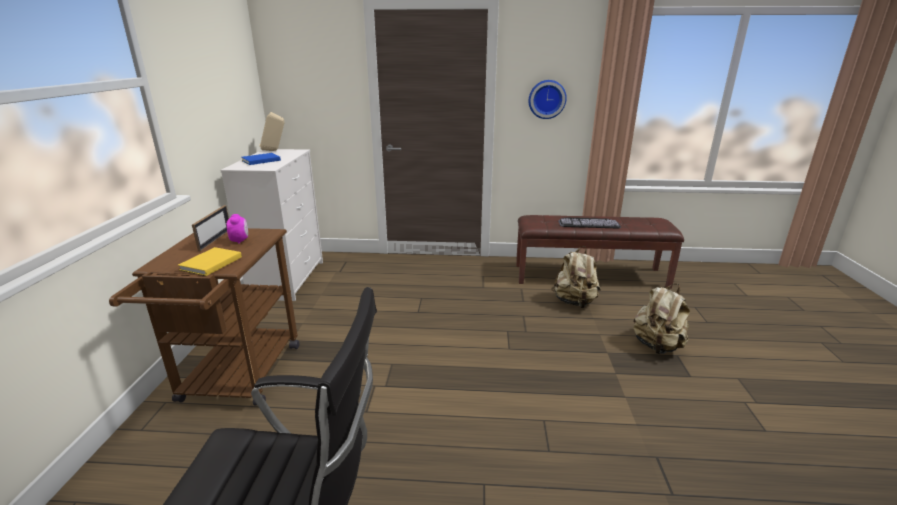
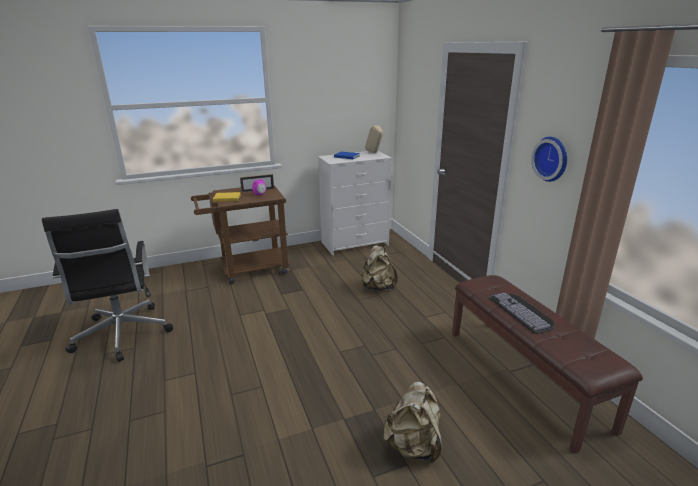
camera: 65 degrees right, 0 degrees up
(574, 302) = (451, 374): beige backpack -> beige backpack (377, 287)

